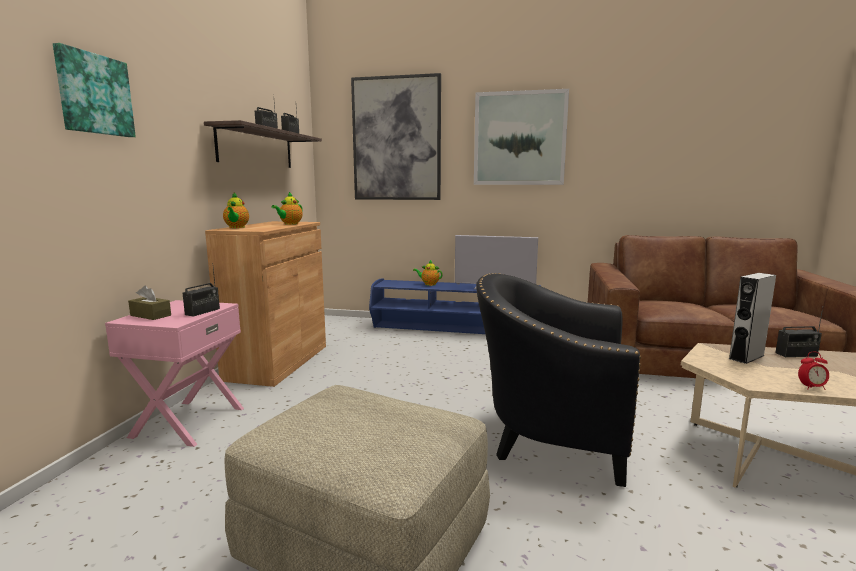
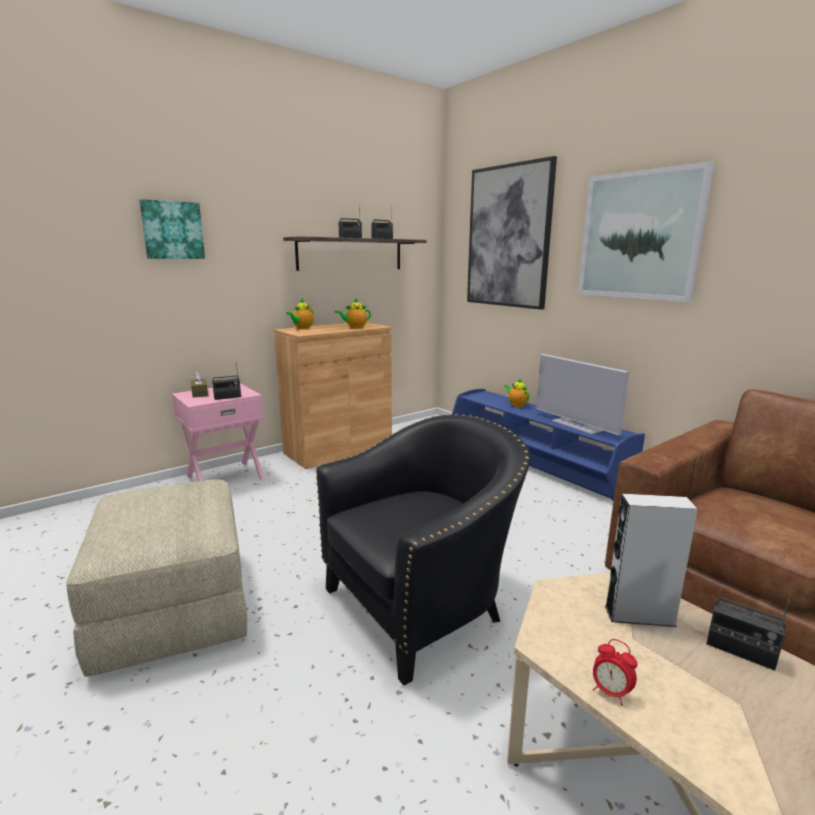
camera: 40 degrees right, 5 degrees up
(549, 437) = (422, 605): black armchair -> black armchair turned 90 degrees clockwise

